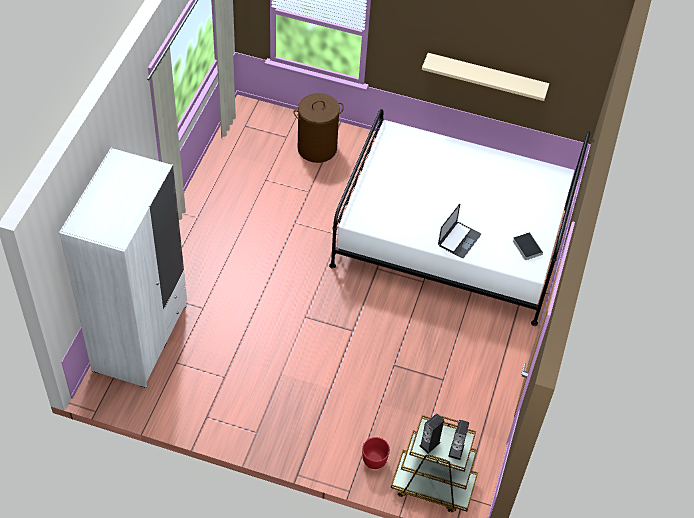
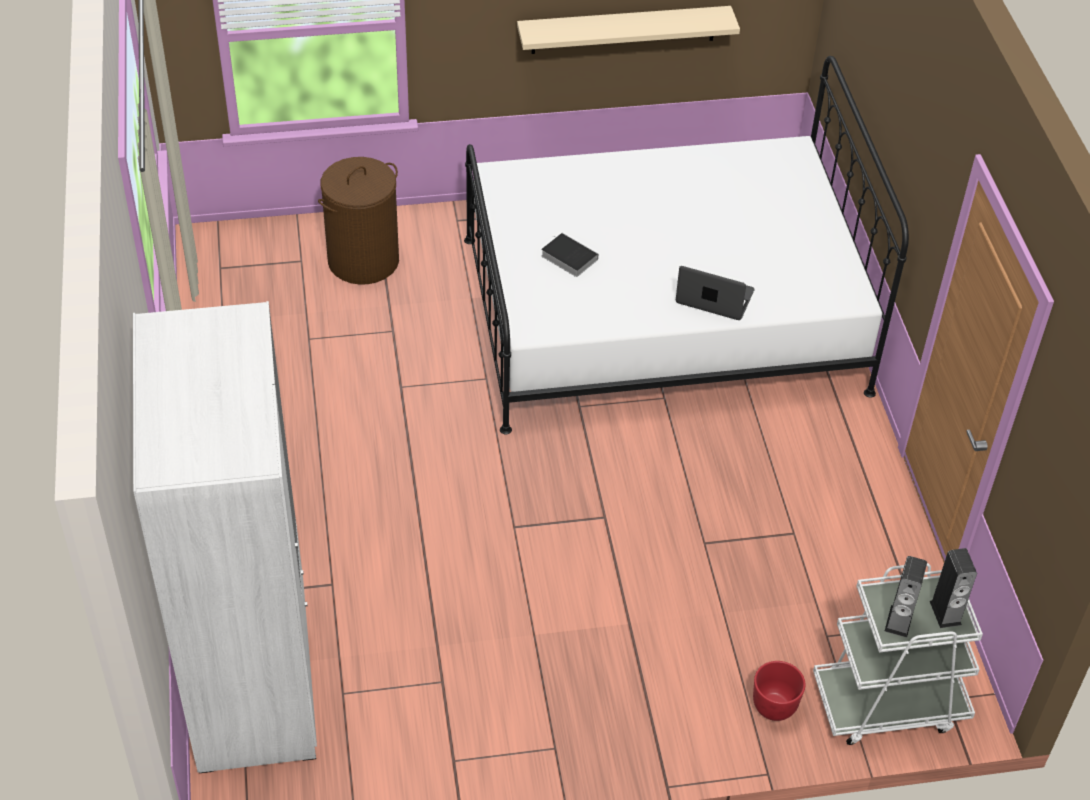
camera: 25 degrees left, 5 degrees down
(432, 485) = (888, 703): brown cart -> white cart
(459, 239) = (714, 297): laptop -> laptop turned 75 degrees counterclockwise
(526, 247) = (821, 270): book -> book (567, 257)

